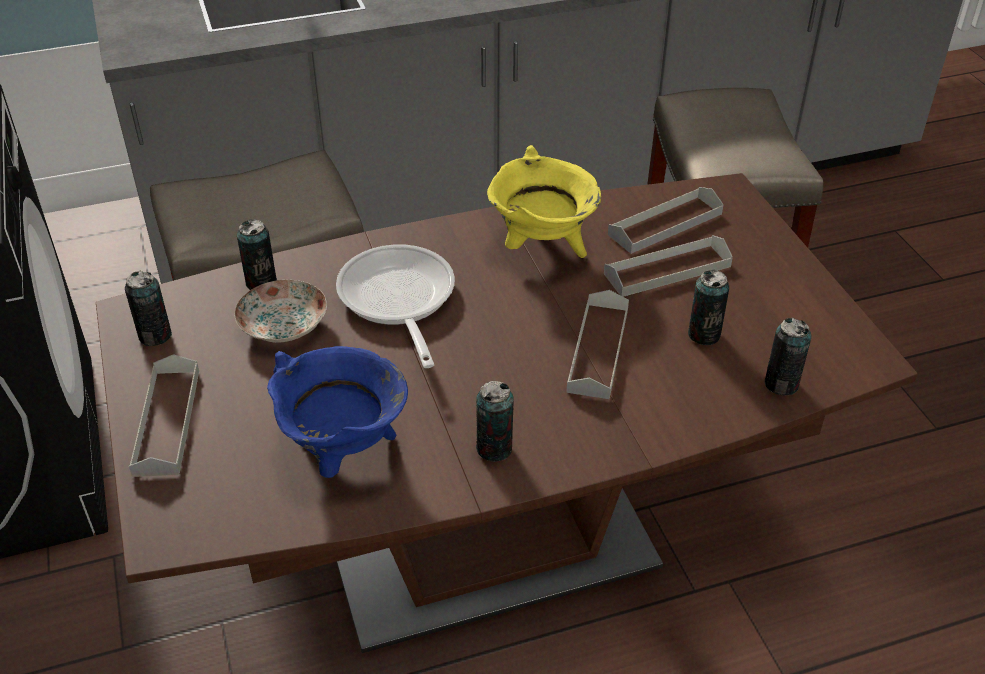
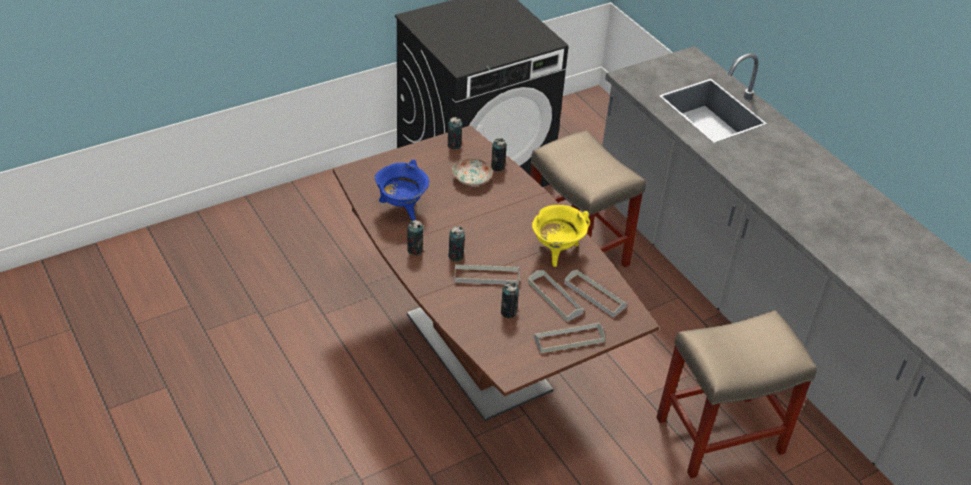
camera: 75 degrees right, 0 degrees up
(167, 421) = (407, 160): grey tray -> grey tray (569, 340)
(398, 301) = (499, 209): frying pan -> none
(781, 384) = (481, 340): can -> can (456, 256)

